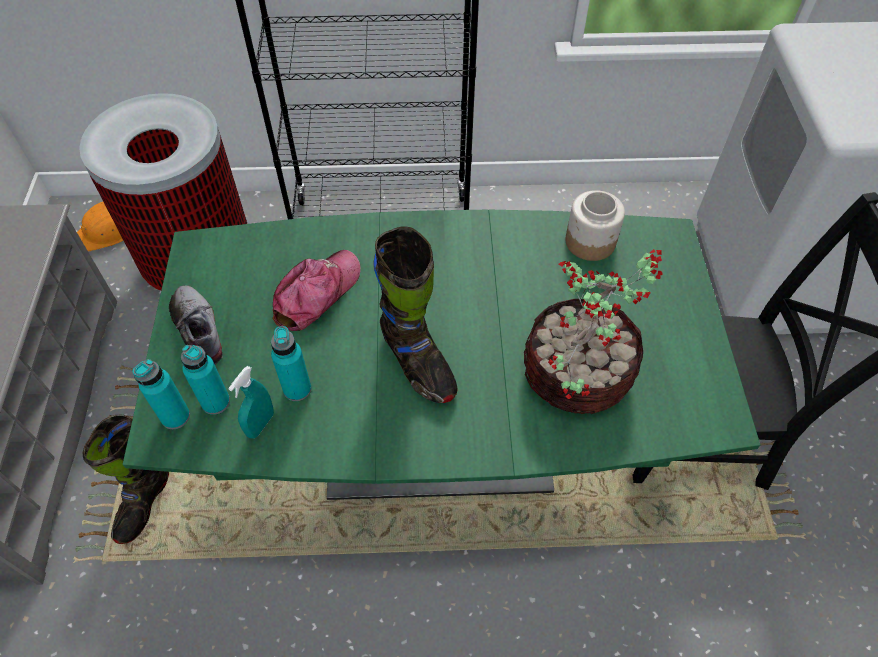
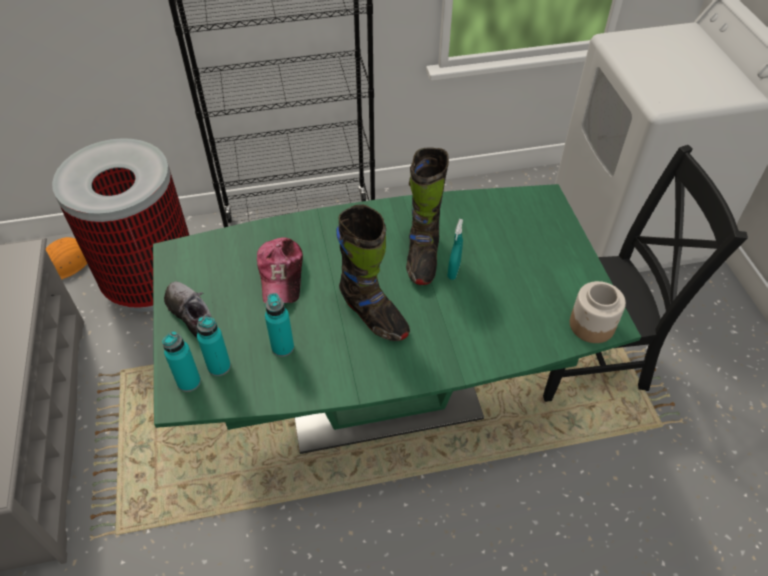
camera: 10 degrees left, 5 degrees down
(143, 503) = (142, 482): black boot -> black boot (422, 257)
(260, 424) = (259, 377): turquoise spray bottle -> turquoise spray bottle (453, 271)
(316, 294) = (281, 275): cap -> cap turned 150 degrees clockwise
(575, 377) = (496, 308): potted plant -> none
(591, 242) = (486, 210): jar -> jar (592, 325)

